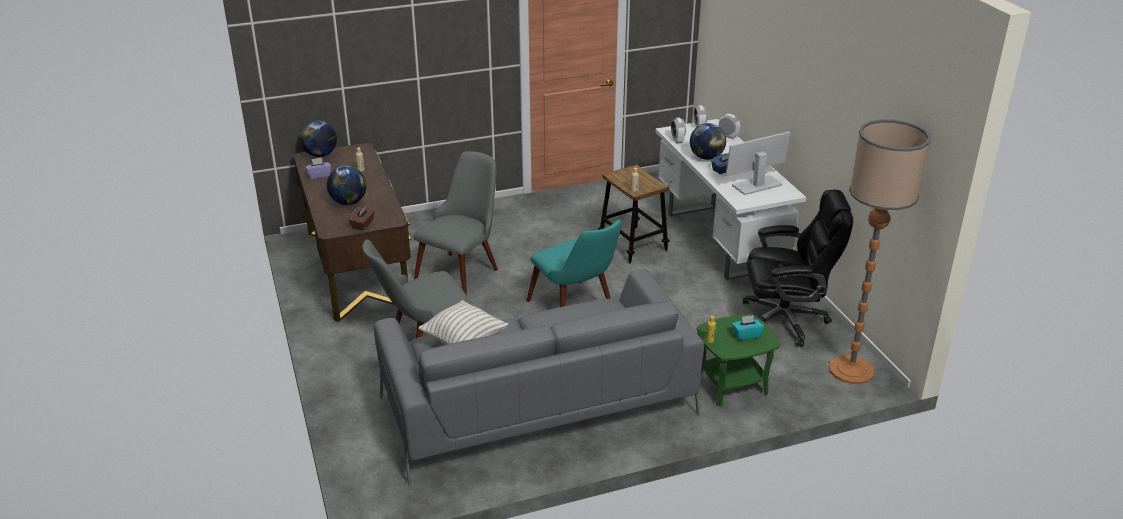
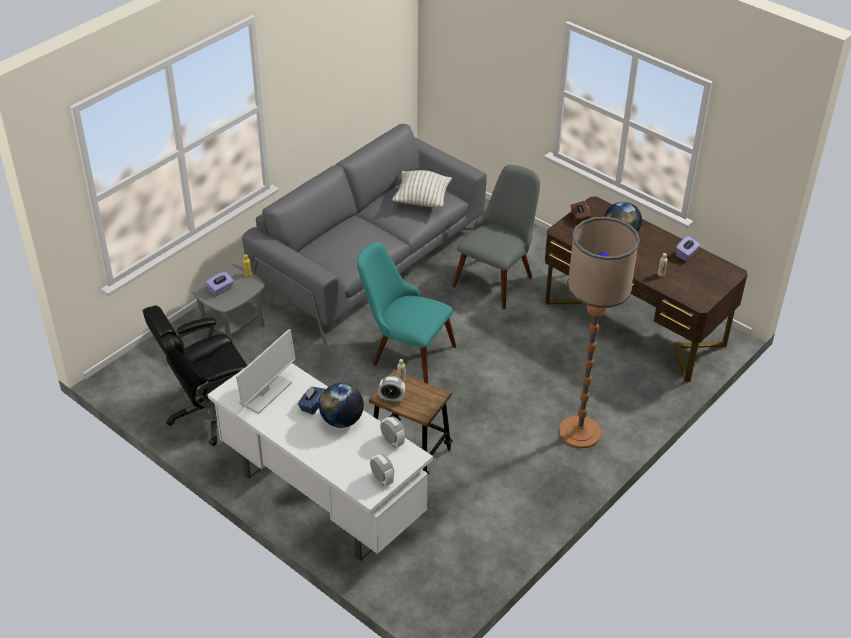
camera: 150 degrees right, 10 degrees up
(320, 155) = (723, 279): globe -> none
(462, 270) = (542, 357): grey chair -> none
(728, 136) = (338, 474): alarm clock -> alarm clock (392, 398)
(732, 385) = (233, 327): green side table -> grey side table
(746, 335) = (221, 289): turquoise tissue box -> purple tissue box
(851, 370) = (137, 378): floor lamp -> floor lamp (579, 432)

